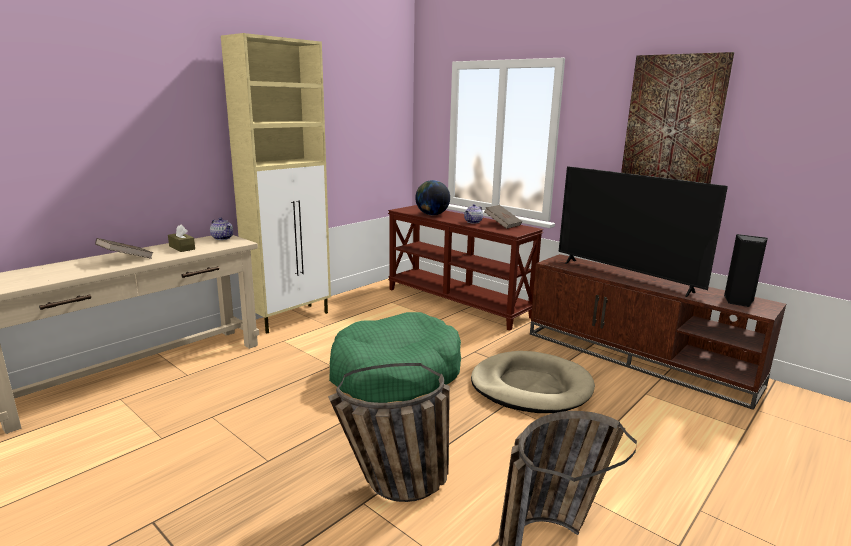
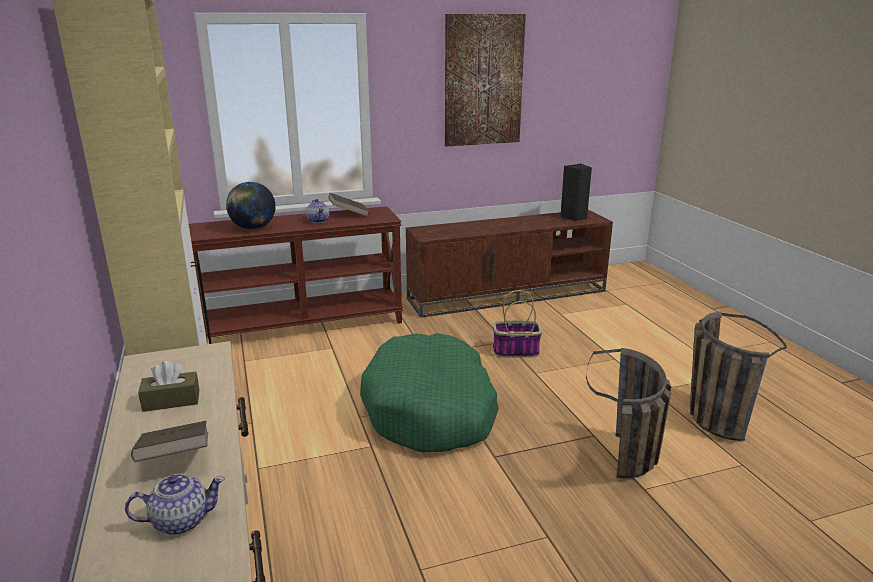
camera: 60 degrees left, 5 degrees up
(222, 238) = (159, 362): teapot -> teapot (180, 521)
(531, 387) = (515, 351): beige dog bed -> basket
(625, 277) = (493, 227): television -> none

